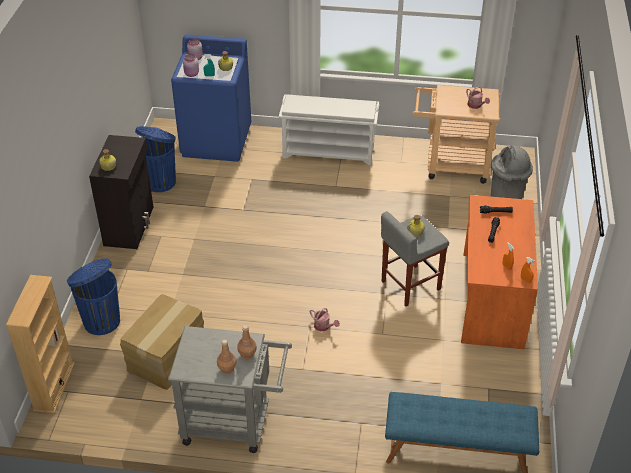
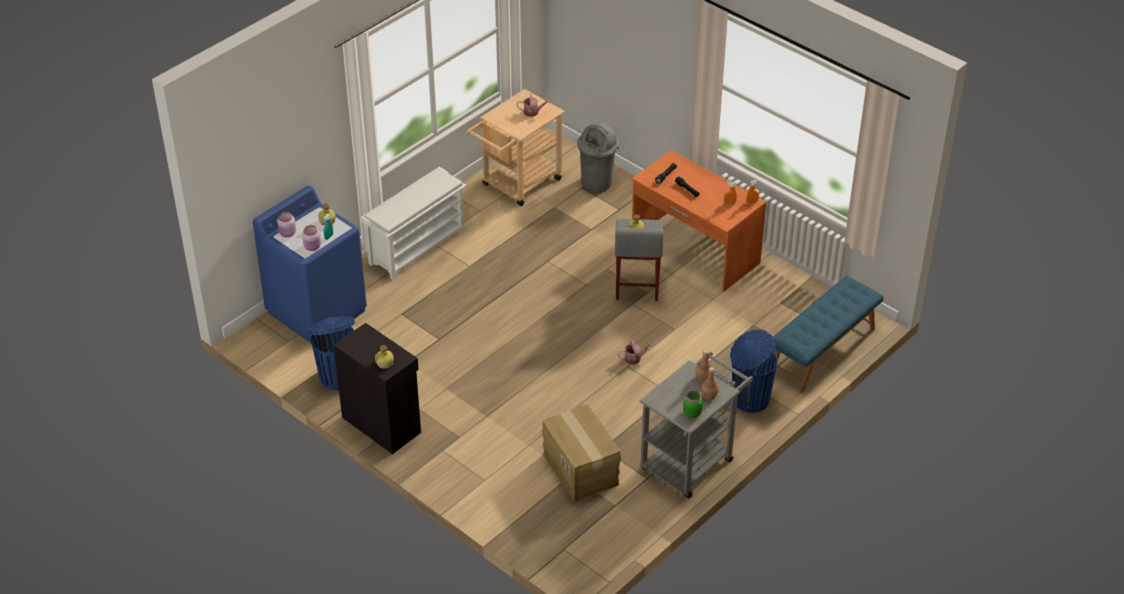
camera: 55 degrees left, 0 degrees up
(54, 386) = (549, 556): beige bookcase -> none
(101, 321) = (495, 494): blue trash can -> blue trash can (749, 399)
(194, 367) = (692, 412): none -> green jar

